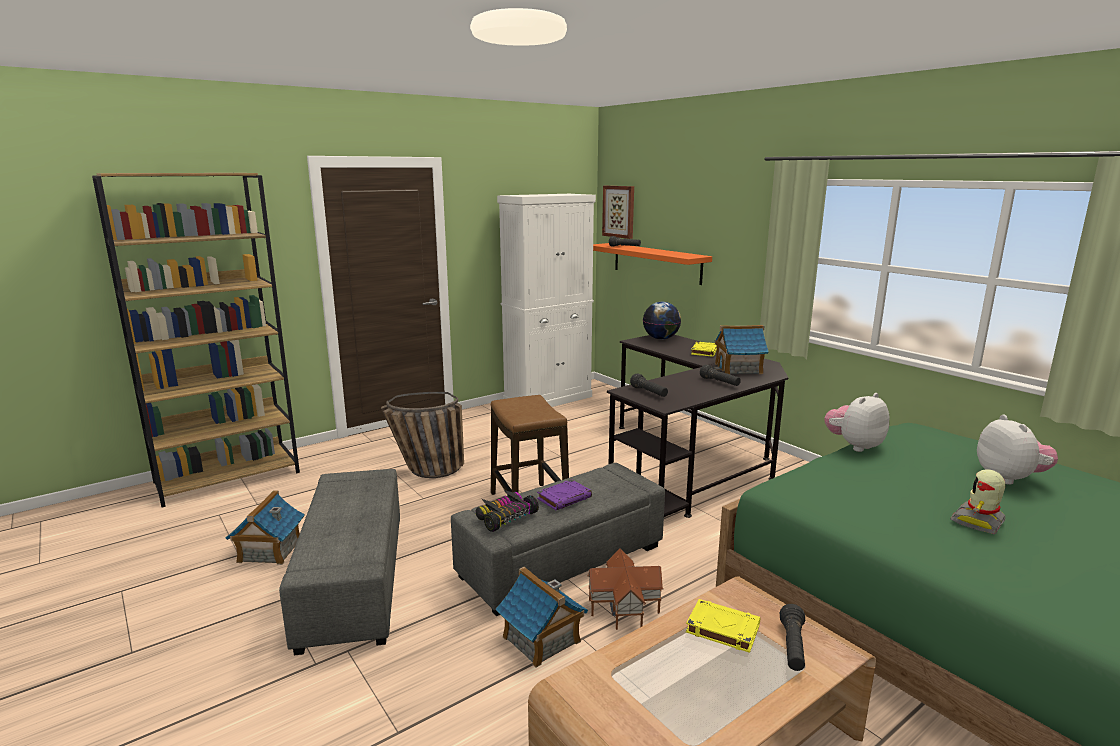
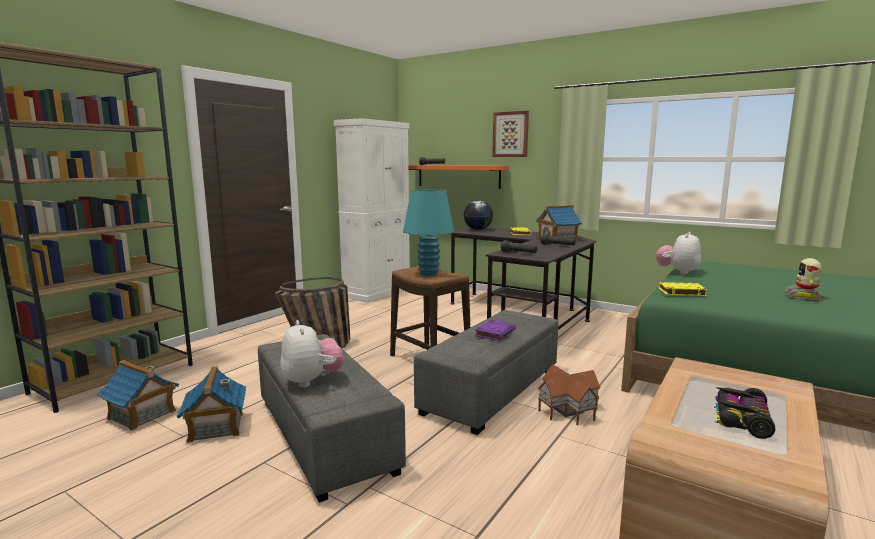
camera: 20 degrees left, 5 degrees down
(505, 517) = (463, 350): toy car -> toy car (740, 419)
(524, 410) = (428, 273): none -> turquoise table lamp
(541, 639) = (529, 443): toy house -> toy house (142, 415)
(619, 211) = (421, 139): picture -> picture (510, 134)
(721, 629) = (708, 386): yellow book -> yellow book (681, 292)
(792, 647) = (764, 387): black flashlight -> none
(1009, 478) = (787, 276): plush toy -> plush toy (312, 381)

